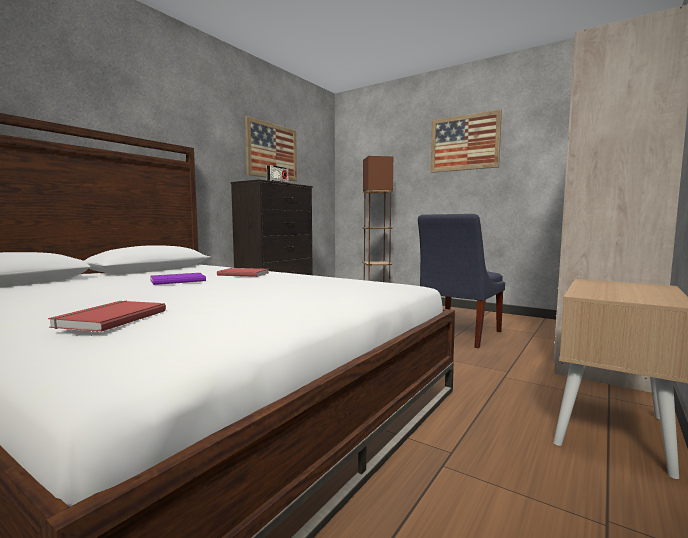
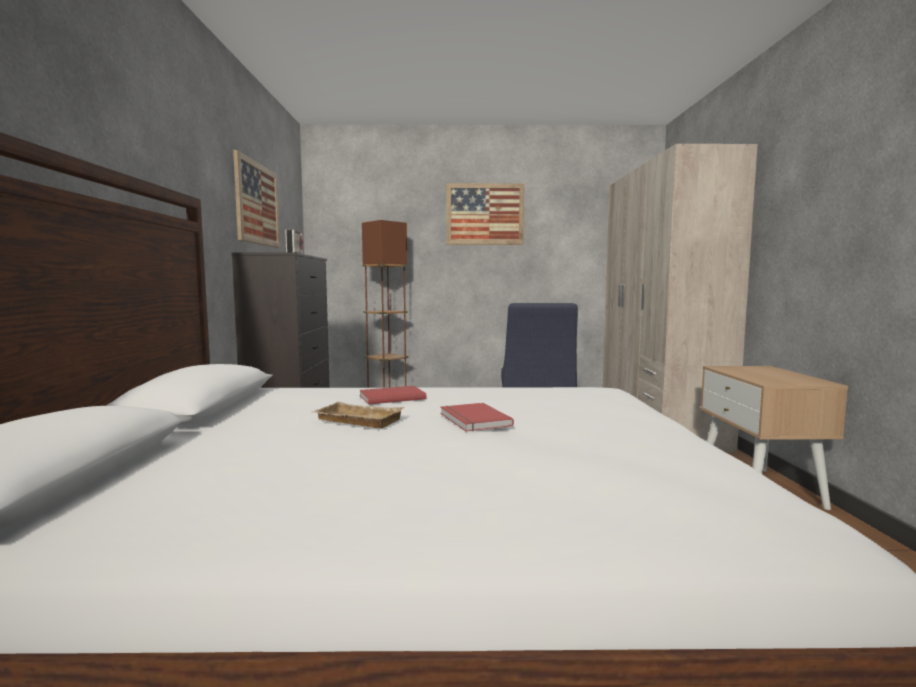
camera: 35 degrees left, 0 degrees up
(109, 319) = (583, 487): red book -> red book (473, 420)
(177, 280) = (356, 421): purple book -> beige tray

